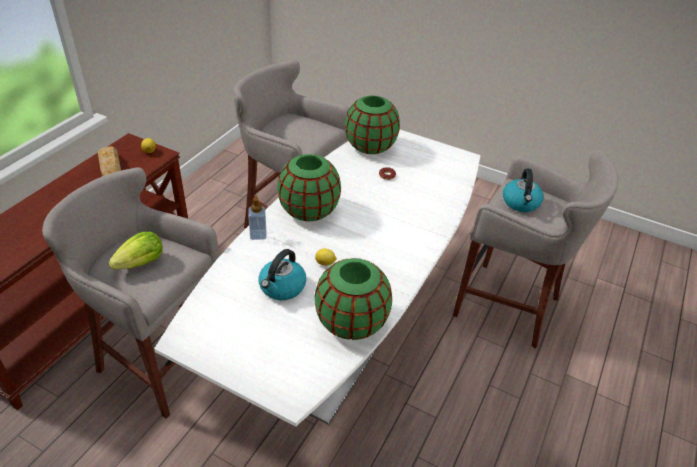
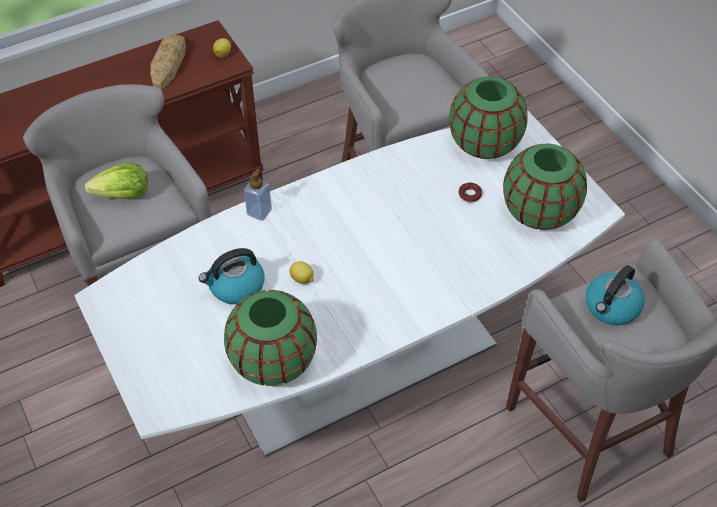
camera: 35 degrees right, 10 degrees up
(309, 211) = (337, 205): green vase -> green vase (539, 212)

